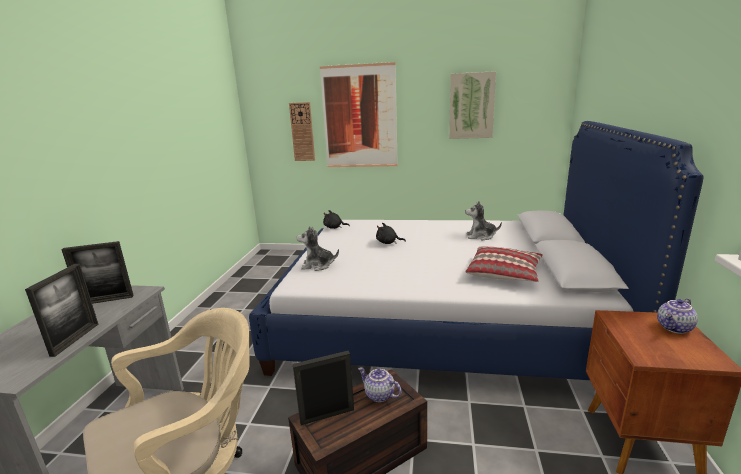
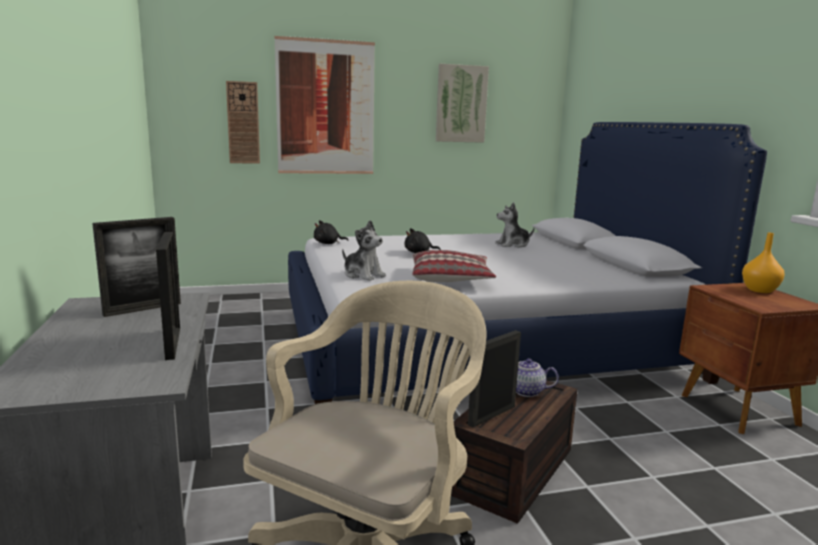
camera: 25 degrees left, 5 degrees down
(317, 265) = (363, 275): plush toy -> plush toy turned 120 degrees counterclockwise
(504, 273) = (576, 269): pillow -> pillow (451, 278)
(675, 328) = (760, 290): teapot -> orange vase

